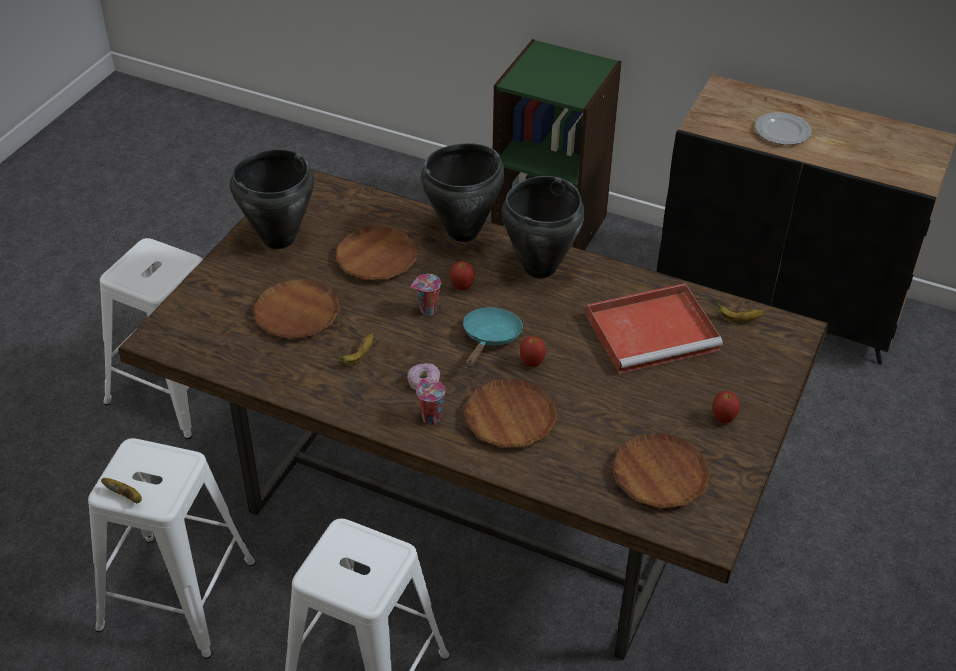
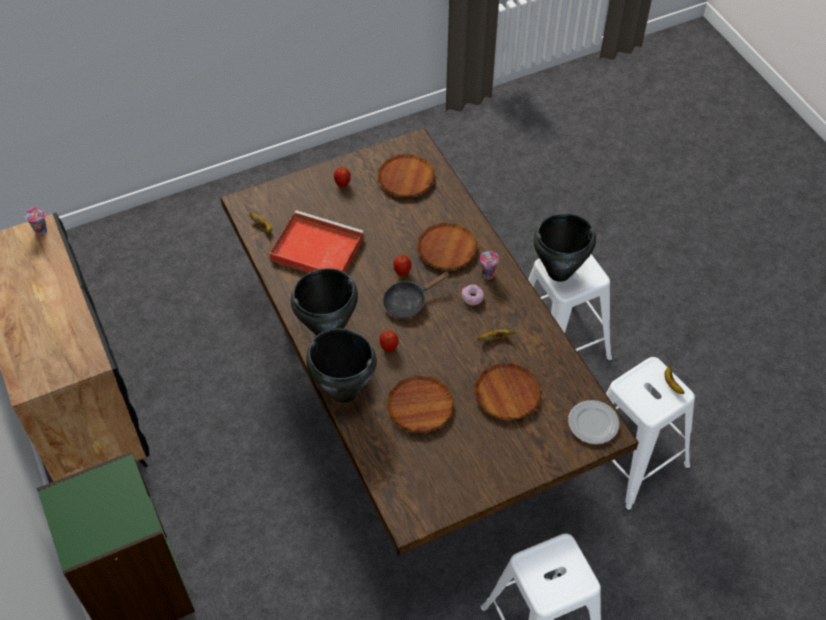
camera: 140 degrees left, 10 degrees up
(278, 239) = (471, 470): black cooking pot -> black cooking pot (559, 273)
(427, 310) = (426, 344): cup -> cup (42, 231)
(490, 338) = (408, 302): turquoise frying pan -> black frying pan
(782, 131) = (53, 319): plate -> plate (592, 424)

